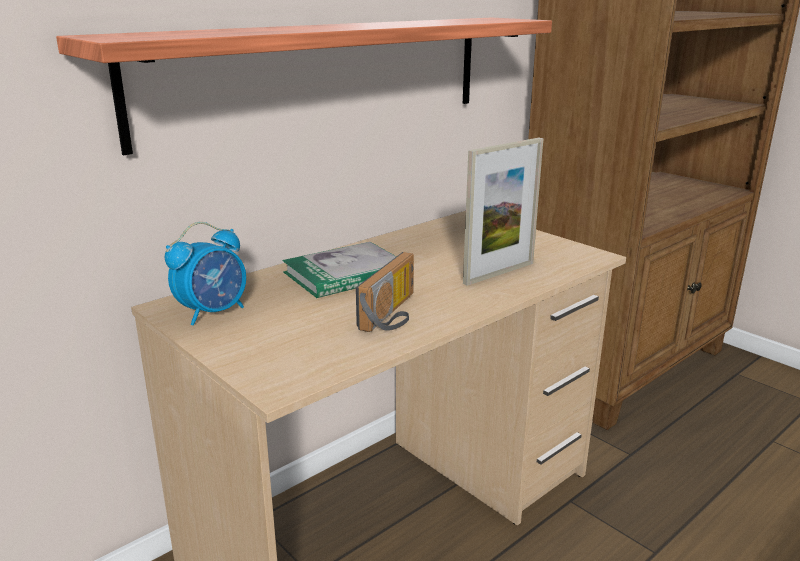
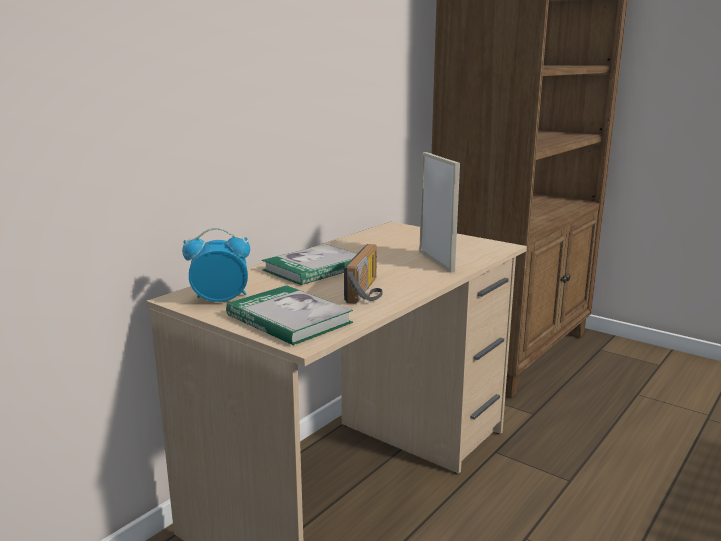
camera: 10 degrees left, 5 degrees down
(213, 312) = (220, 299): alarm clock -> alarm clock turned 135 degrees counterclockwise
(277, 349) = (288, 319): none -> book
(323, 75) = (285, 110): shelf -> none
(499, 273) = (436, 261): picture frame -> picture frame turned 60 degrees counterclockwise

